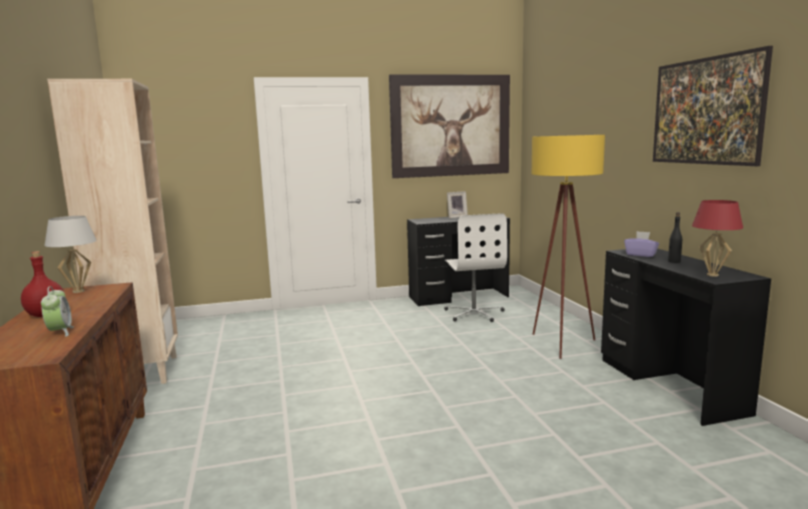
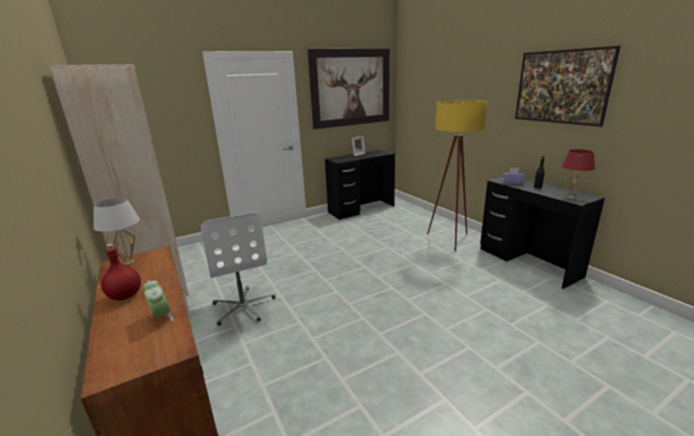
camera: 15 degrees left, 10 degrees up
(474, 313) = (380, 221): white office chair -> white office chair (243, 306)

